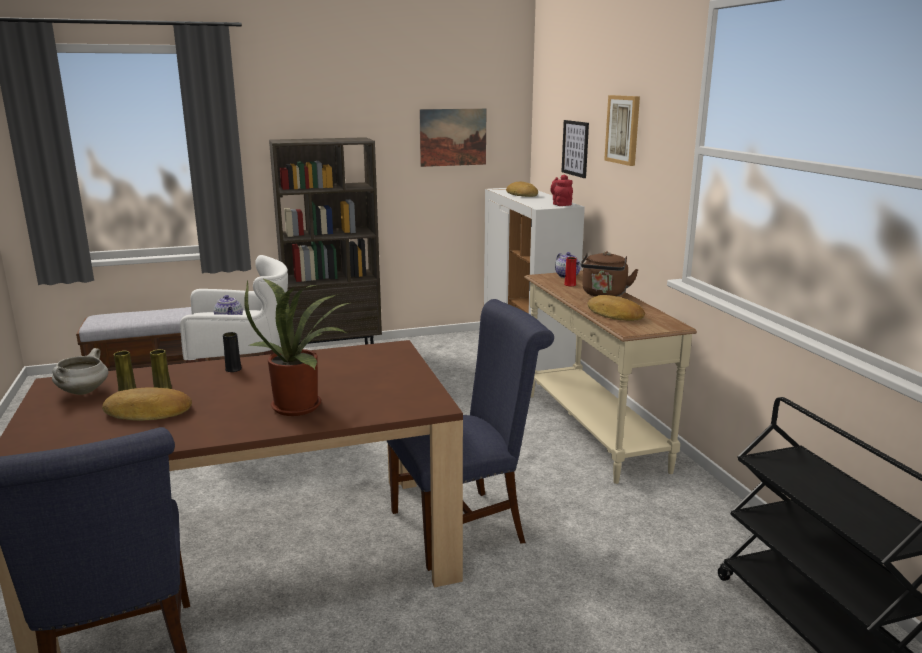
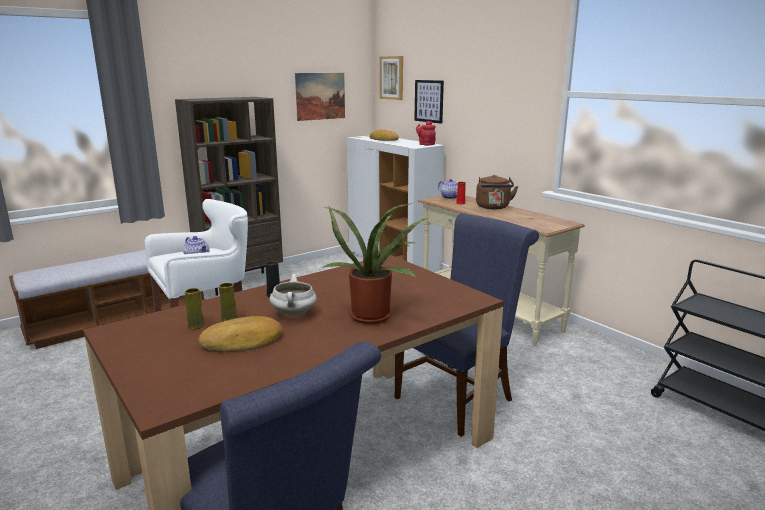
camera: 20 degrees left, 0 degrees up
(83, 392) = (153, 334): white cooking pot -> white cooking pot (294, 314)
(614, 314) = (519, 220): bread -> none
(623, 129) = (483, 83): picture -> picture (392, 78)

